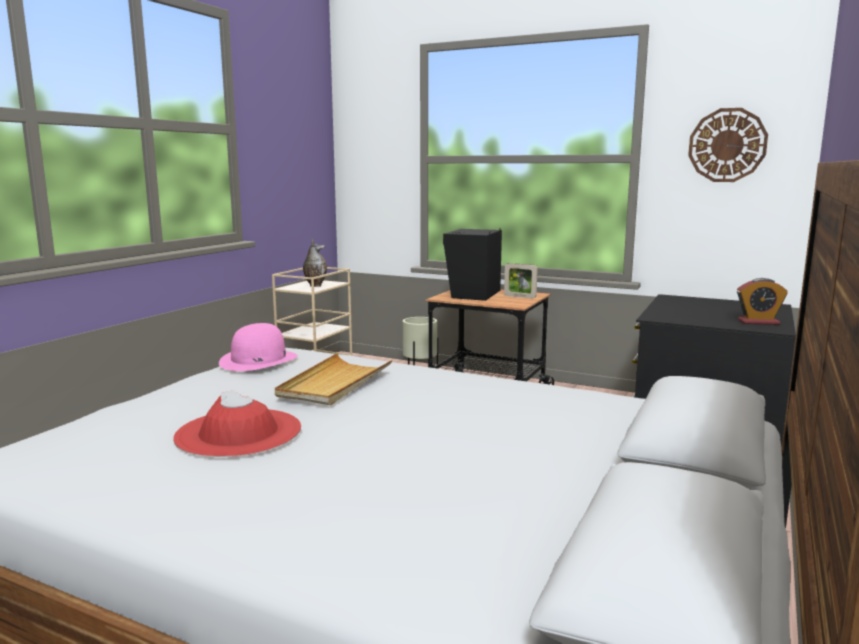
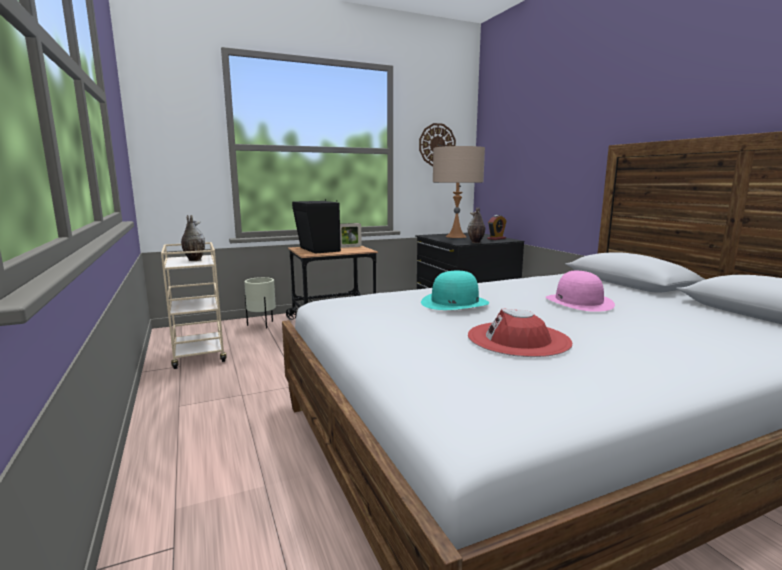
camera: 50 degrees left, 0 degrees up
(258, 360) = (355, 307): pink hat -> pink hat (579, 302)
(335, 383) = (454, 302): beige tray -> turquoise hat
(685, 321) = (475, 242): none -> vase
(707, 306) = (456, 236): none -> beige table lamp

